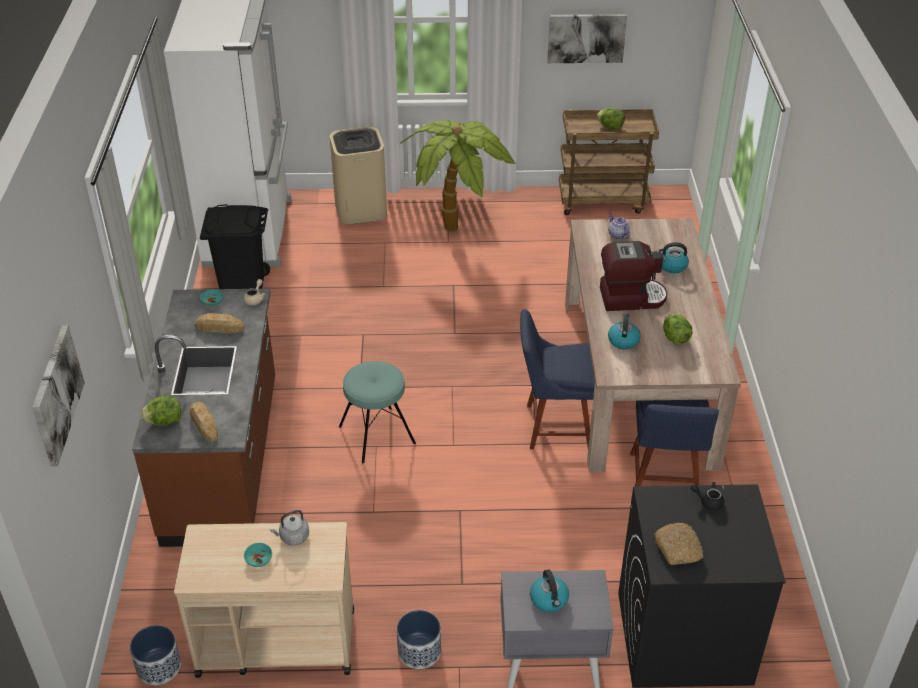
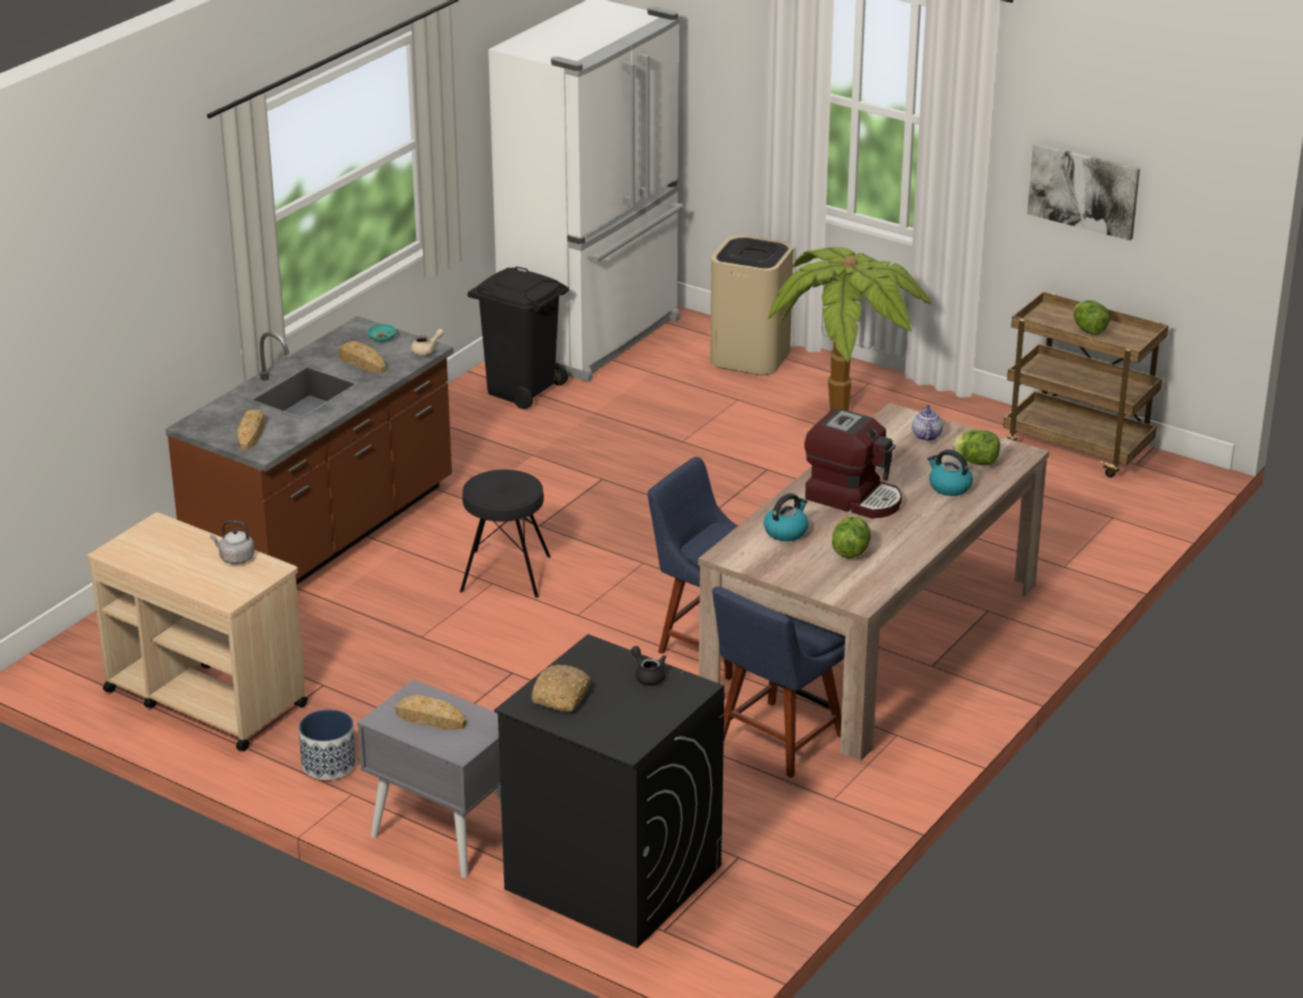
camera: 35 degrees right, 10 degrees down
(56, 394) = (64, 302): picture -> none
(159, 667) = (82, 670): planter -> none
(164, 421) = (218, 418): lettuce -> lettuce (976, 462)
(259, 559) = (186, 561): turquoise bowl -> none
(377, 435) = (505, 574): turquoise stool -> black stool
(549, 600) = (430, 719): kettle -> bread

